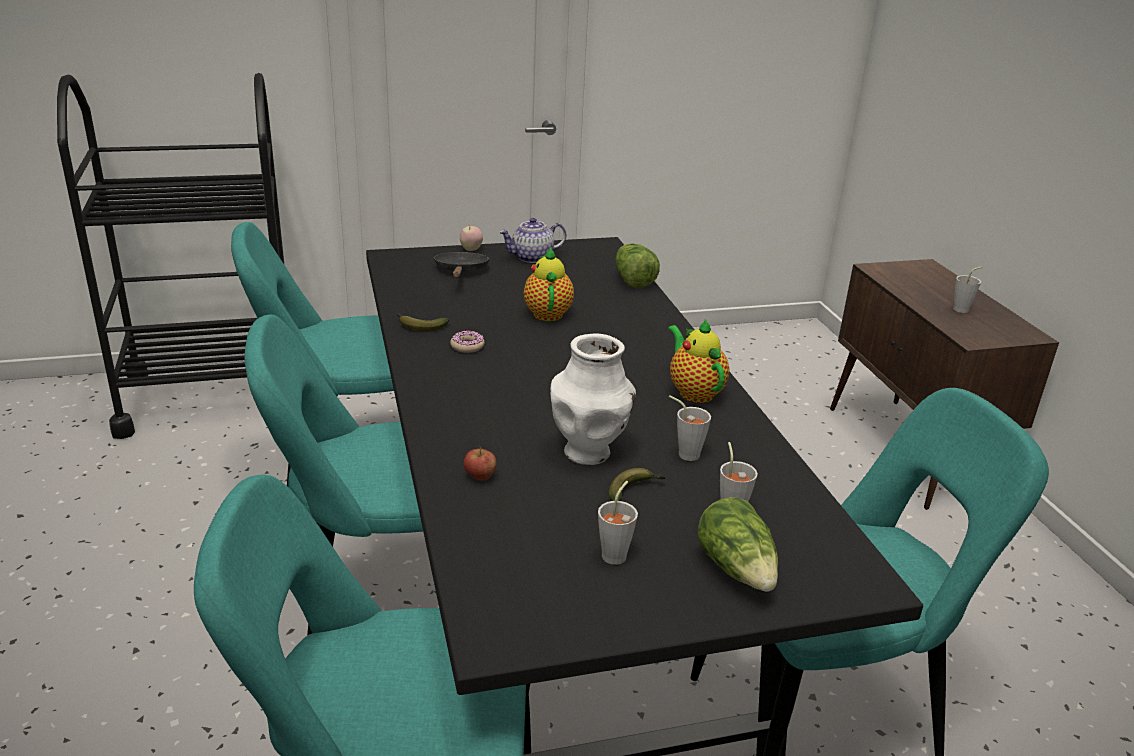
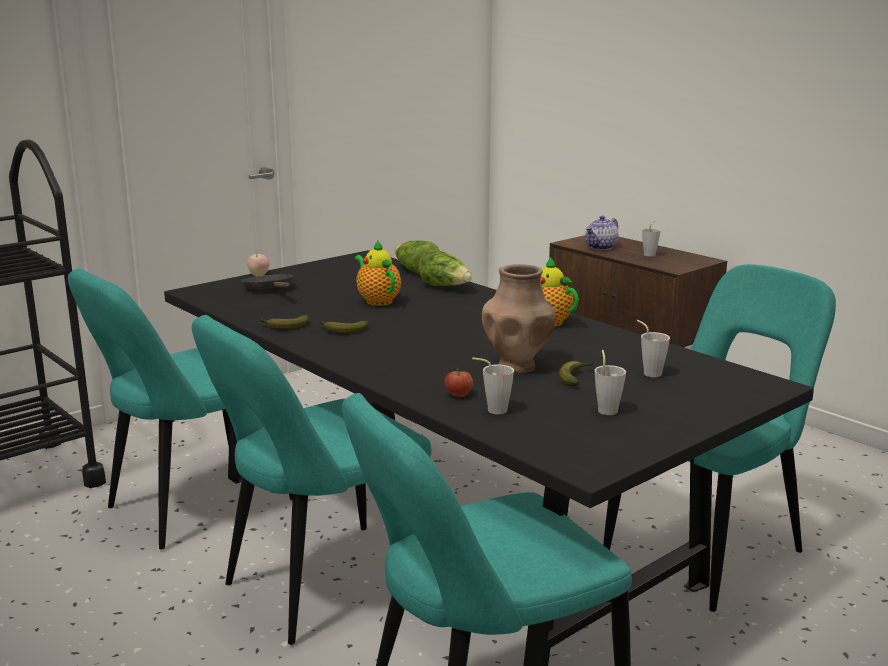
camera: 25 degrees left, 10 degrees down
(467, 346) = (342, 330): donut -> banana
(532, 258) = (317, 272): teapot -> teapot (601, 247)
(588, 452) = (517, 366): white vase -> brown vase
(684, 453) = (582, 352): grey cup -> grey cup (492, 410)
(737, 569) = (691, 398): lettuce -> lettuce (445, 287)

